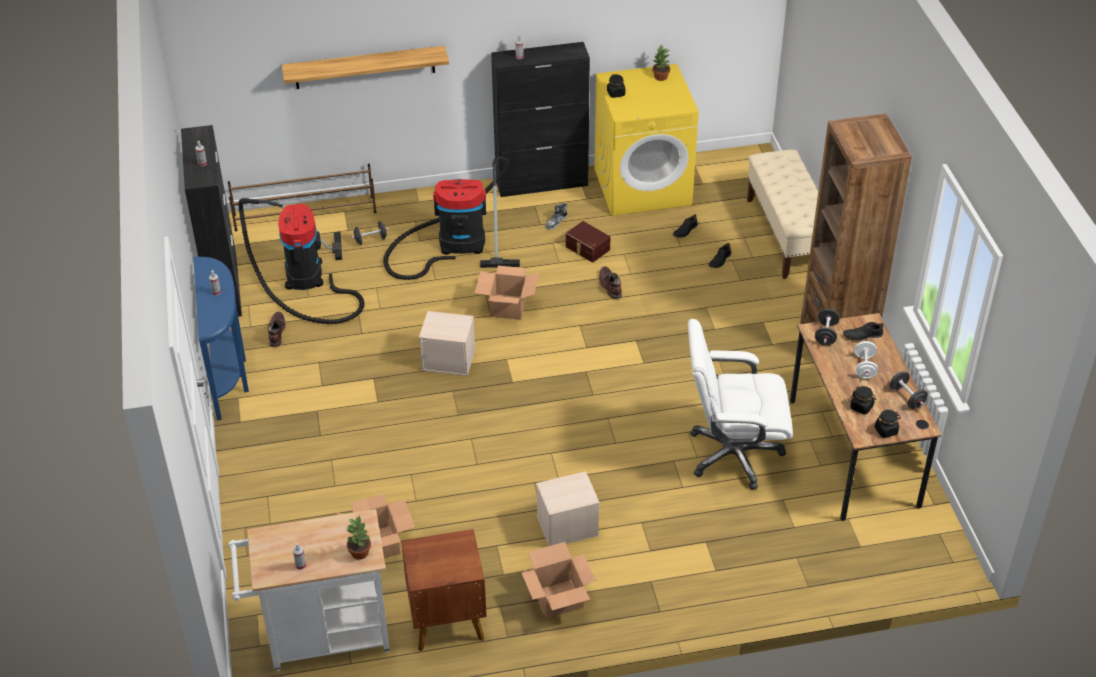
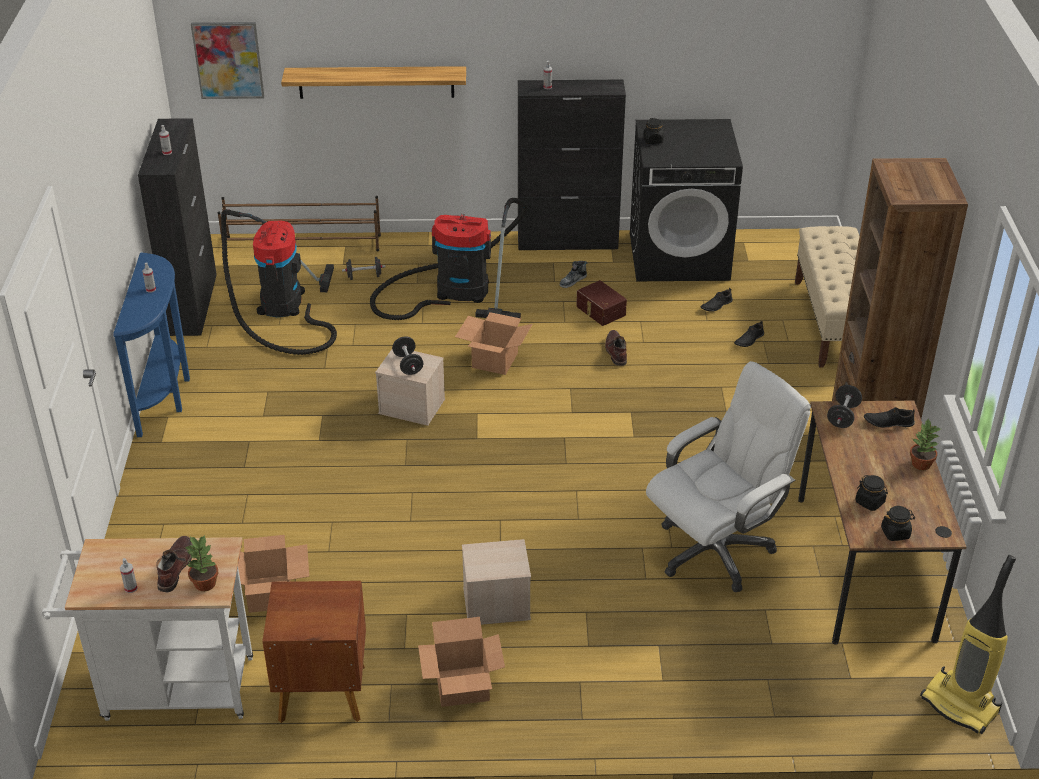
camera: 10 degrees right, 5 degrees down
(230, 63) = (228, 60): none -> picture
(276, 332) = (232, 355): brown boot -> brown boot (175, 568)
(643, 186) = (679, 256): yellow washing machine -> black washing machine
(660, 77) = (708, 130): potted plant -> potted plant (920, 464)
(733, 454) = (715, 550): white office chair -> white office chair turned 135 degrees clockwise
(864, 367) = (883, 458): white dumbbell -> none
(906, 397) = (929, 498): black dumbbell -> black dumbbell (408, 364)
(947, 555) = (961, 705): none -> vacuum cleaner

